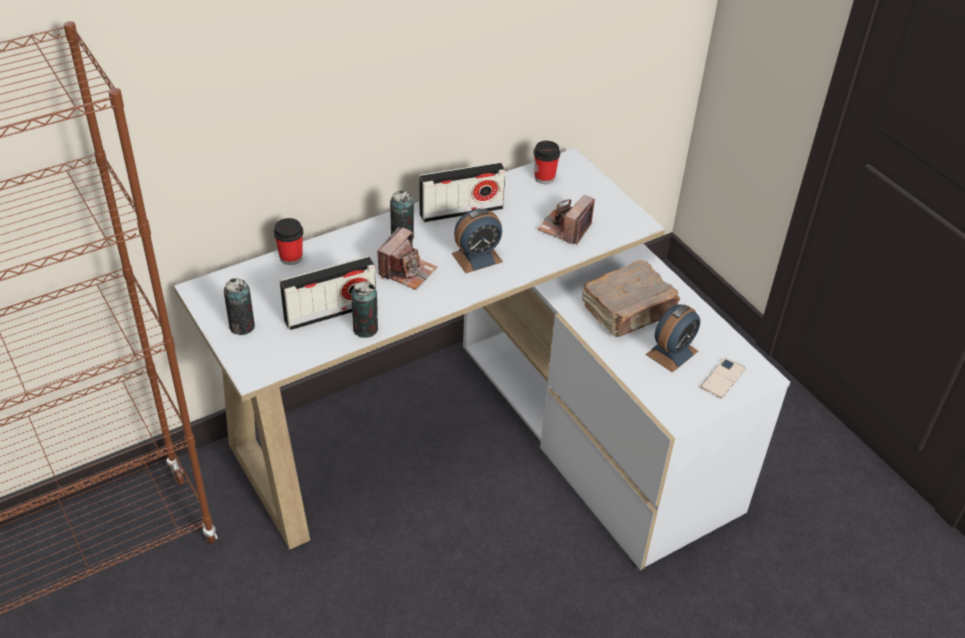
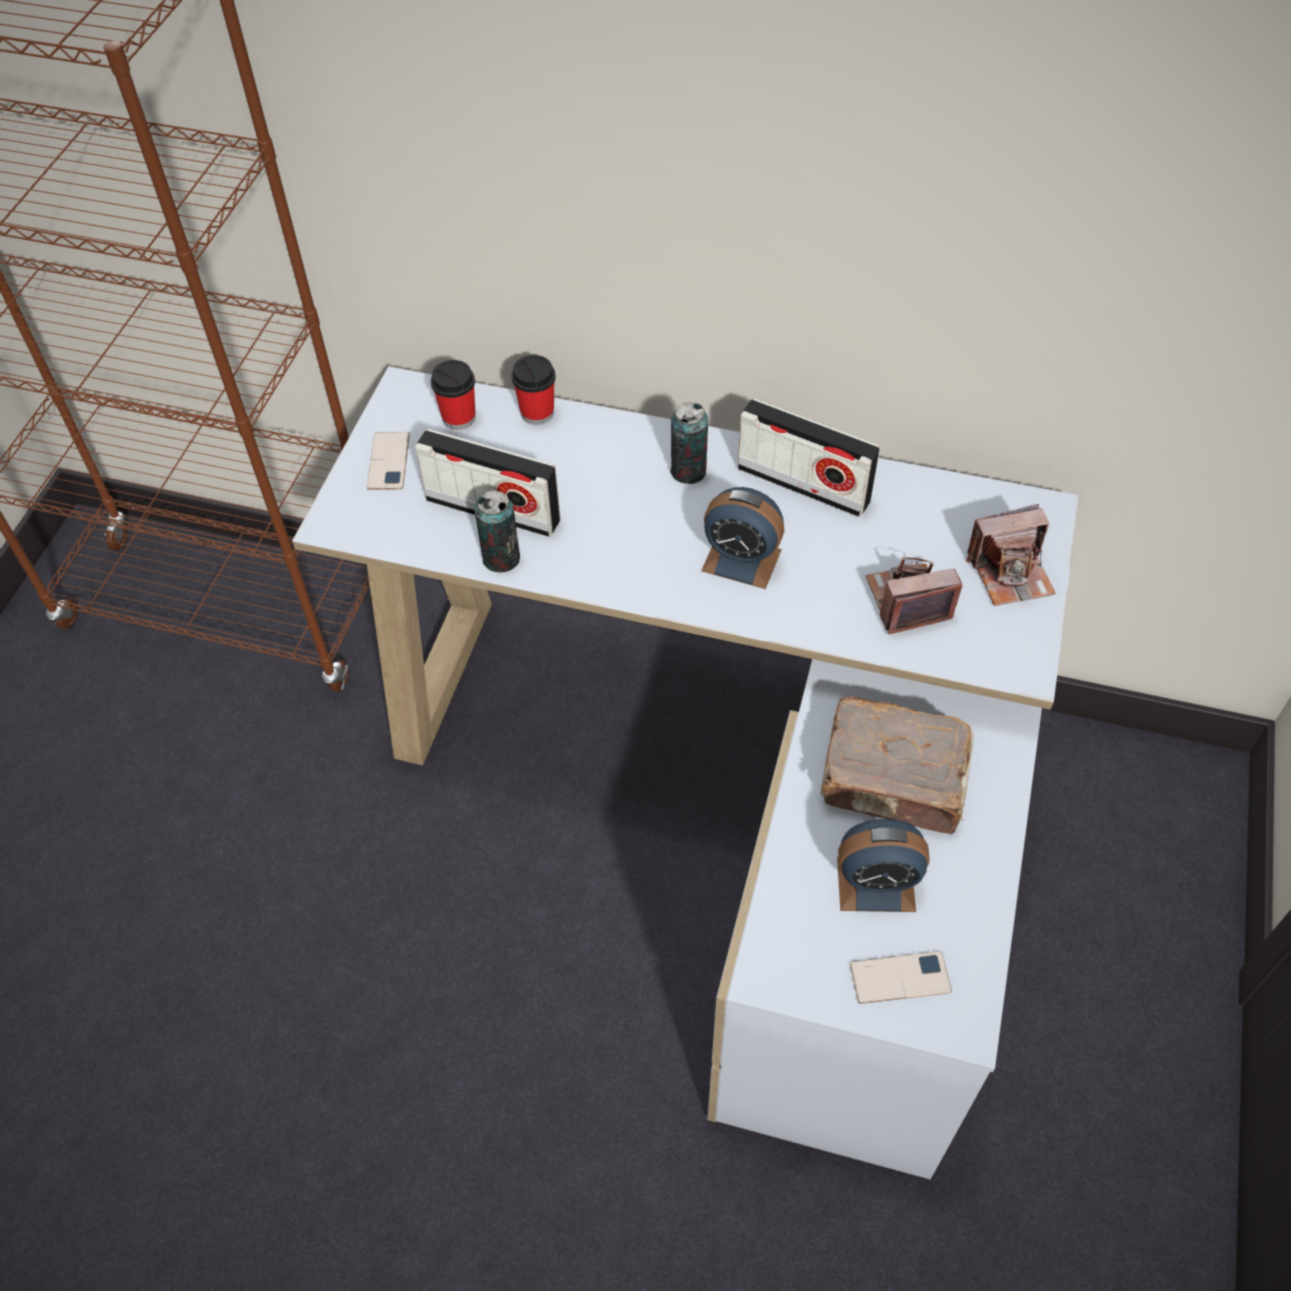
camera: 50 degrees right, 10 degrees up
(242, 326) = (388, 461): can -> phone
(407, 271) = (637, 519): camera -> camera (1010, 573)
(544, 178) = (974, 510): cup -> cup (459, 418)

